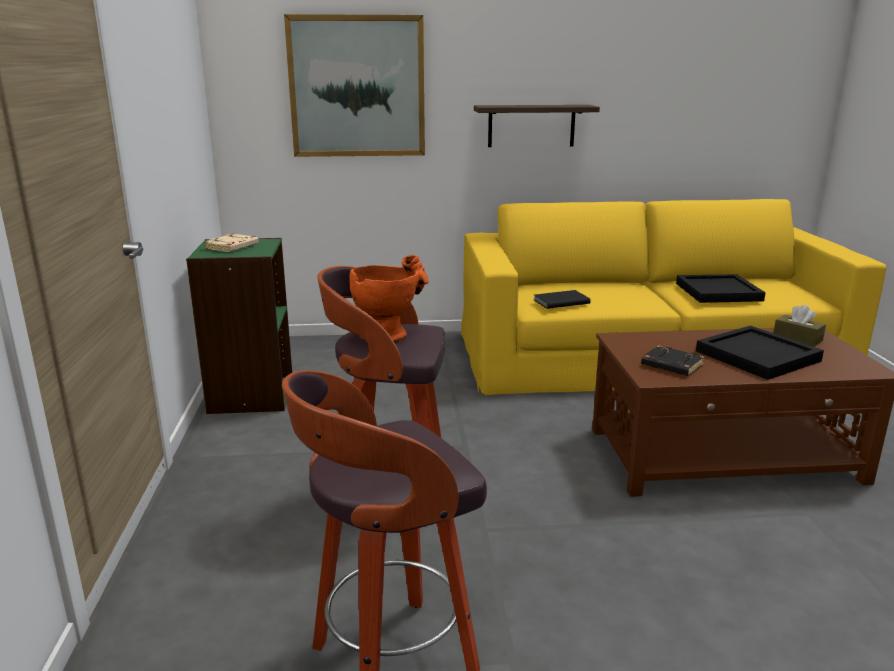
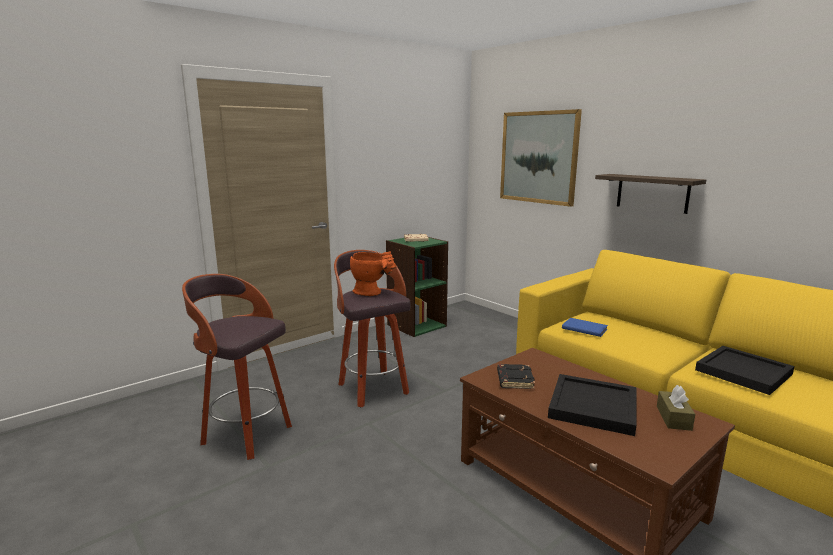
camera: 55 degrees right, 5 degrees down
(560, 301) = (584, 328): black book -> blue book

